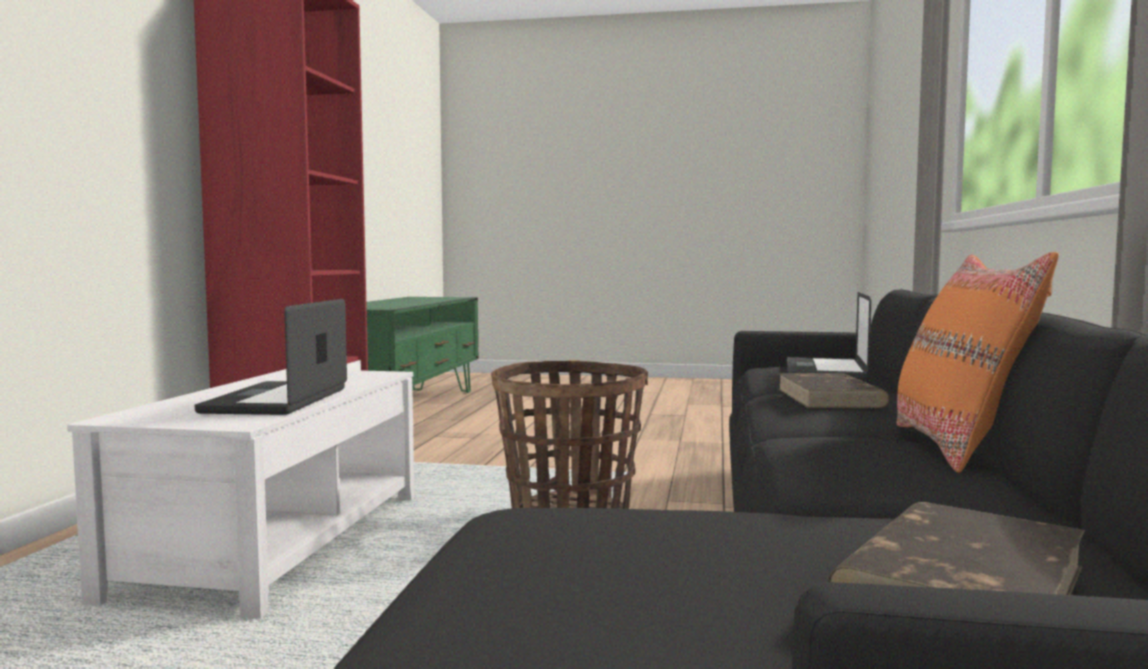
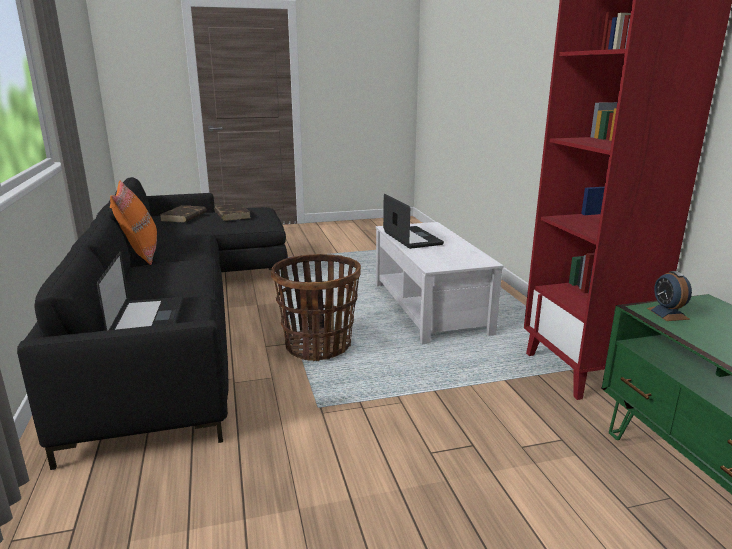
camera: 155 degrees right, 15 degrees up
(378, 308) = (667, 313): none -> alarm clock
(830, 398) = (170, 275): brown book -> brown book (232, 214)

